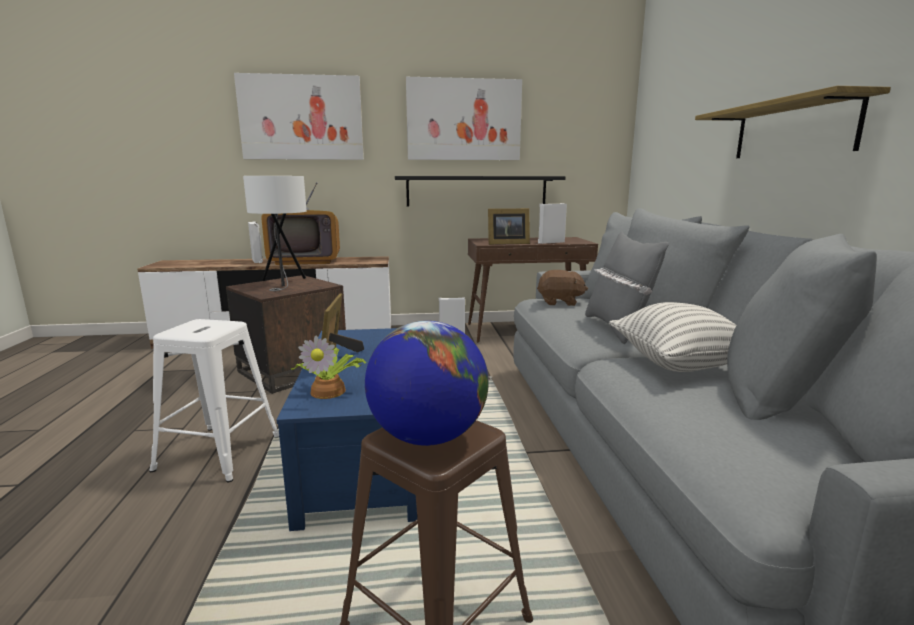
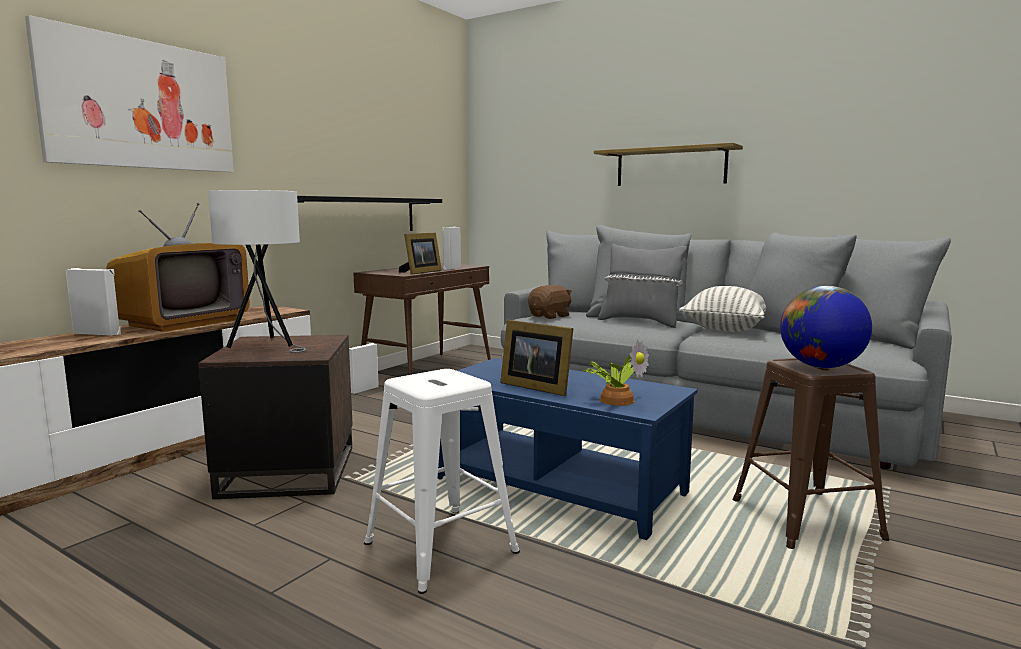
camera: 50 degrees left, 5 degrees down
(464, 120) = (337, 130): picture -> none

